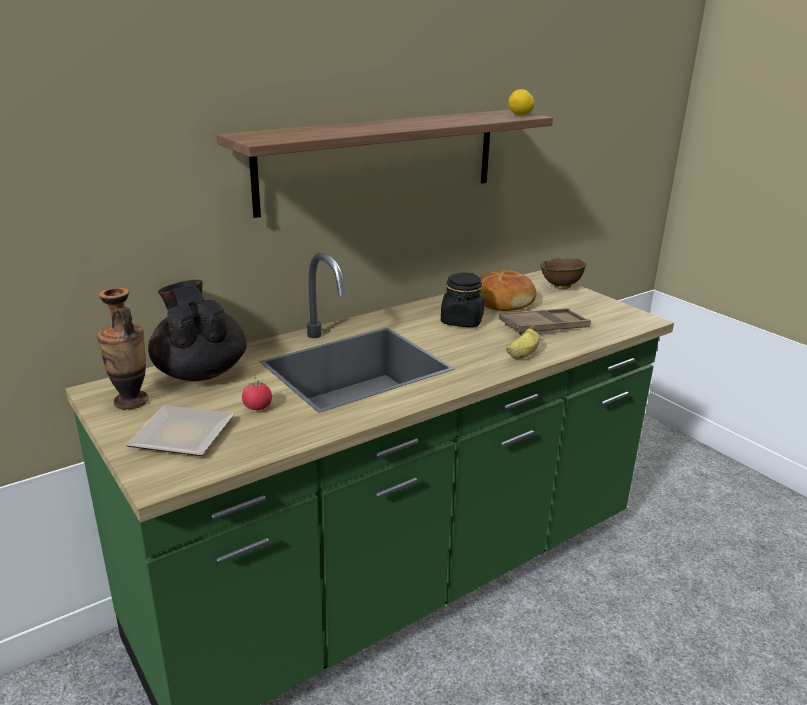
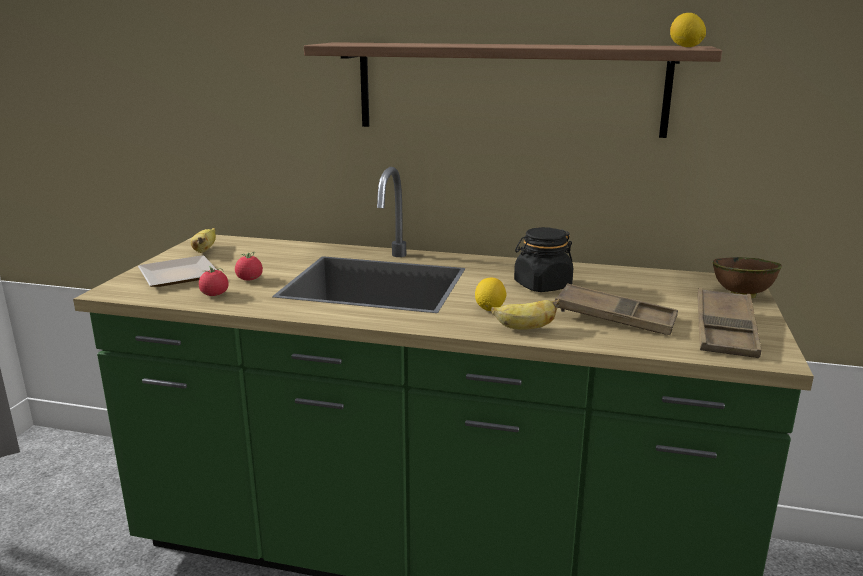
camera: 50 degrees right, 5 degrees down
(131, 401) = (205, 250): vase -> banana
(200, 372) = (275, 249): black teapot -> none
(268, 434) = (214, 294): none -> tomato
(475, 351) = (489, 309): none -> lemon
(503, 301) = (632, 285): bread -> none
(600, 312) = (725, 331): none -> brown tray

